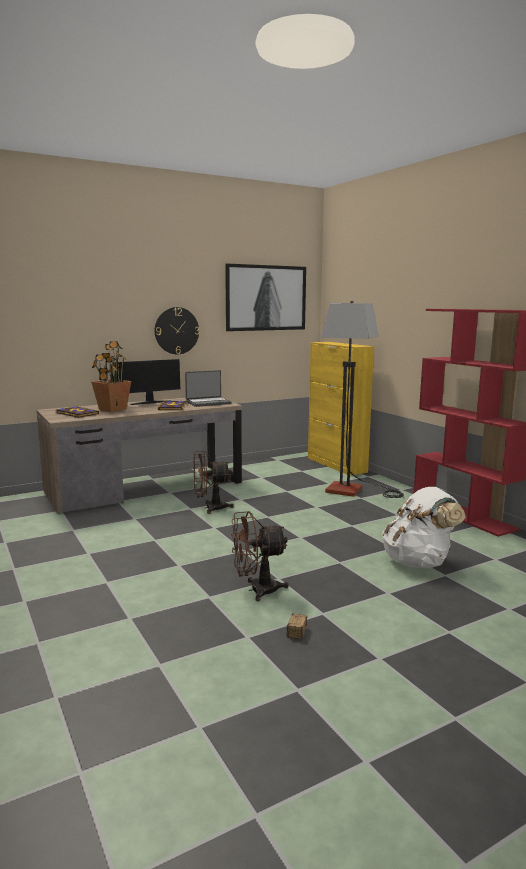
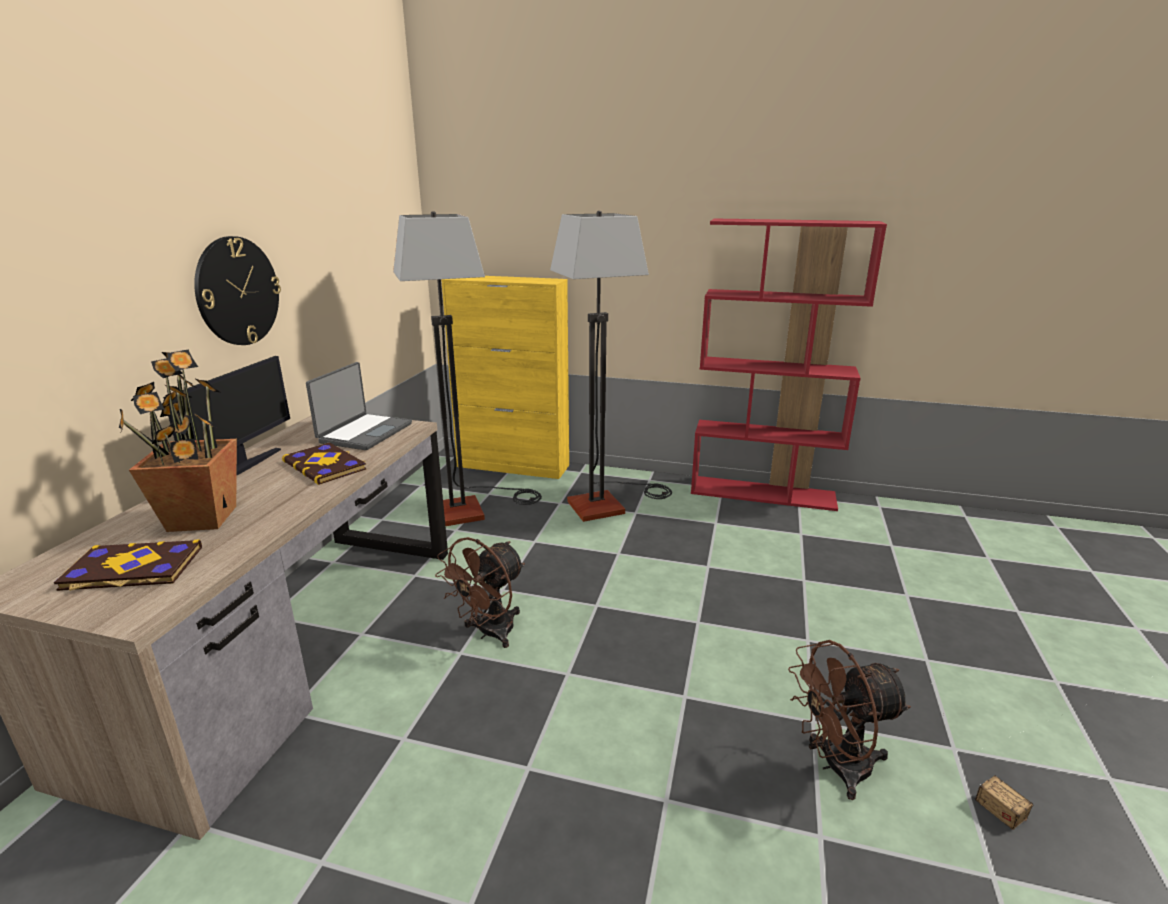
camera: 45 degrees left, 10 degrees up
(256, 590) = (835, 767): brown fan -> brown fan turned 45 degrees clockwise
(266, 298) = (360, 203): picture -> none
(284, 473) = (473, 508): none -> floor lamp
(419, 562) = (859, 589): white backpack -> none

